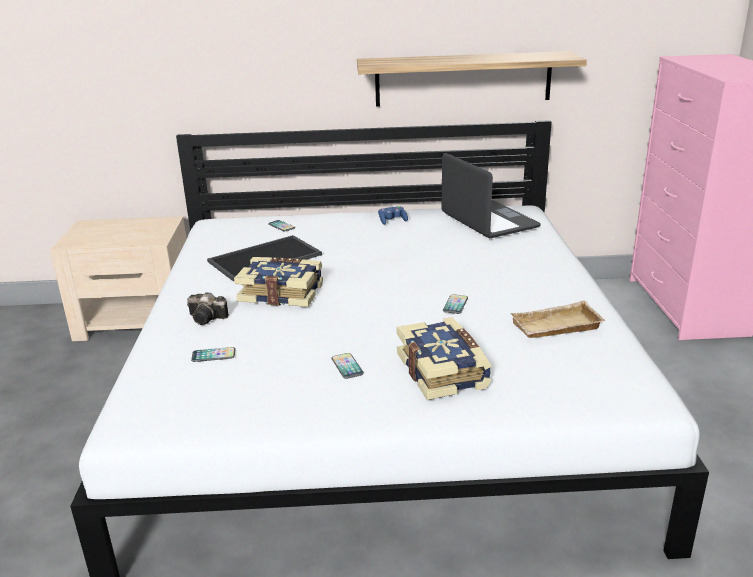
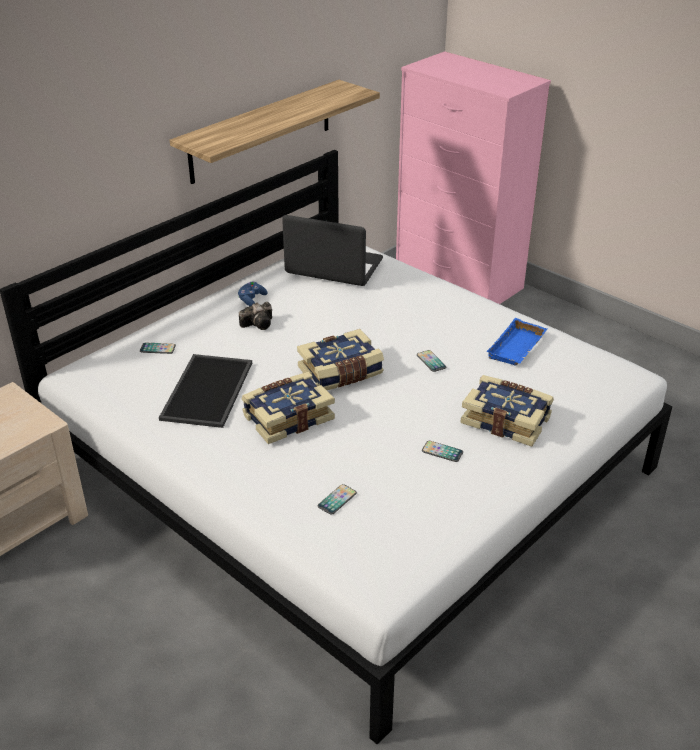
camera: 45 degrees left, 10 degrees up
(208, 318) = (269, 472): camera -> camera (259, 324)
(369, 283) = (341, 373): none -> book
(556, 328) = (517, 348): beige tray -> blue tray

